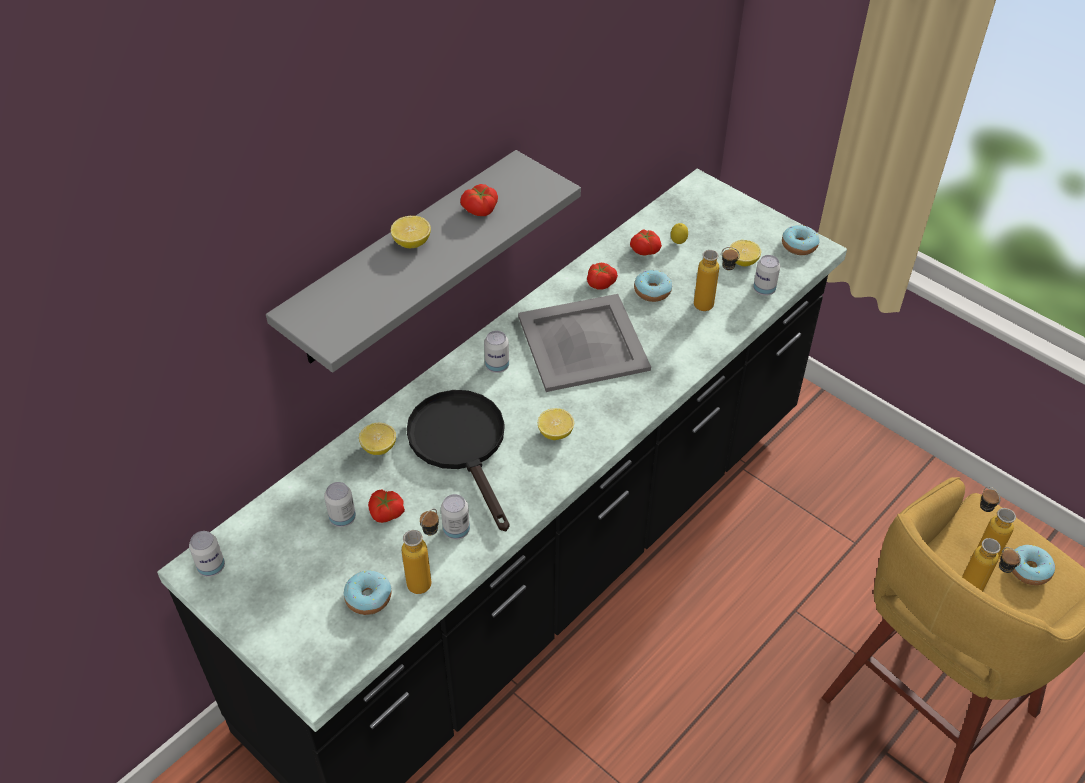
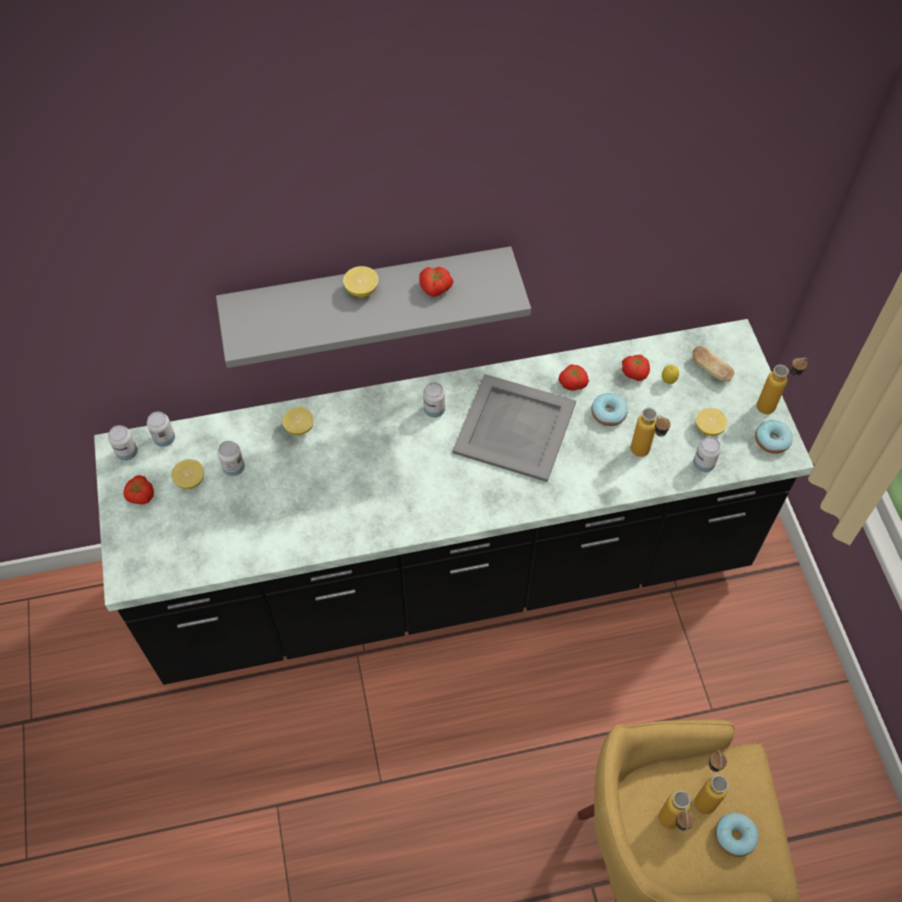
camera: 35 degrees right, 10 degrees up
(368, 597) = (205, 538): donut -> none
(386, 513) = (264, 482): tomato -> tomato (140, 496)
(426, 577) = (252, 548): bottle -> bottle (773, 405)
(456, 530) = (300, 525): can -> can (164, 439)
(462, 445) = (357, 461): black frying pan -> none
(555, 433) = (431, 491): lemon -> lemon (190, 480)
(704, 218) = (710, 370): none -> bread

